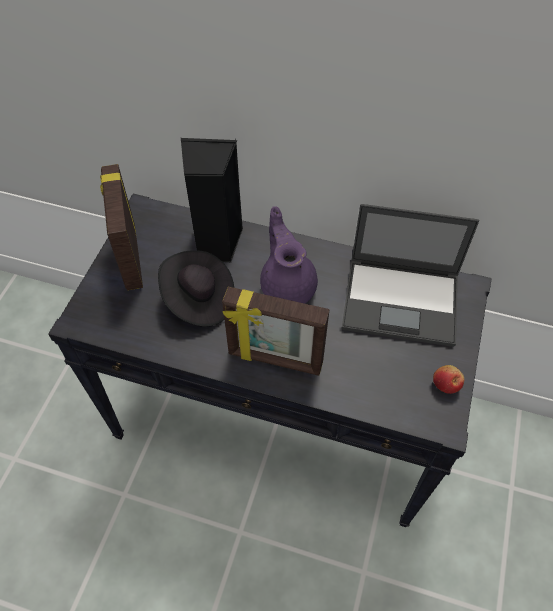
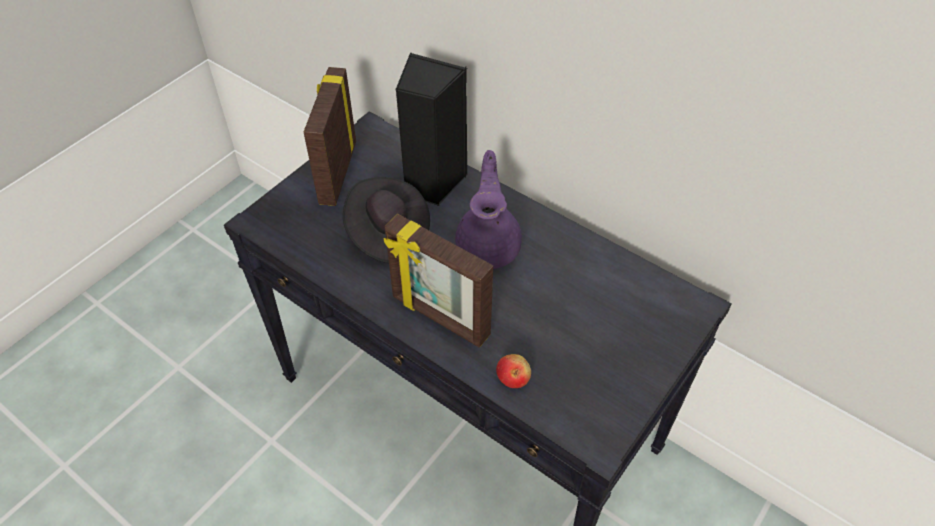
camera: 20 degrees right, 5 degrees down
(402, 301) = (611, 299): laptop -> none
(446, 384) = (621, 401): apple -> apple (513, 378)

